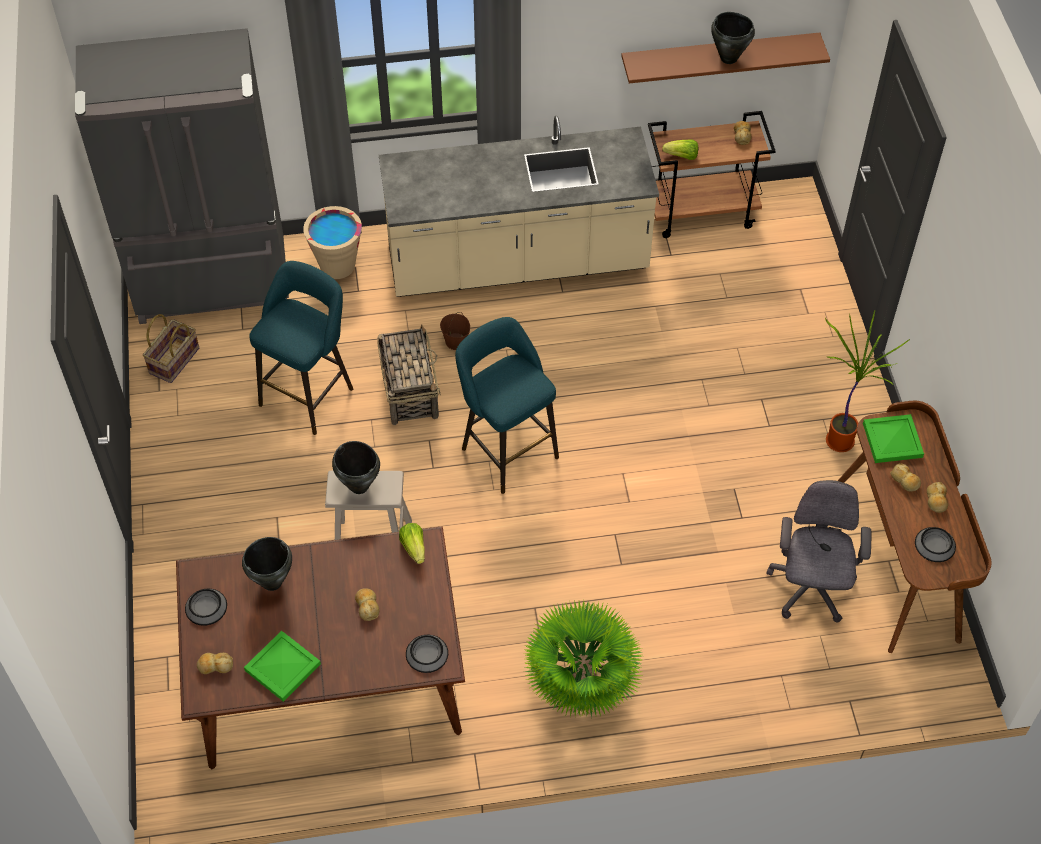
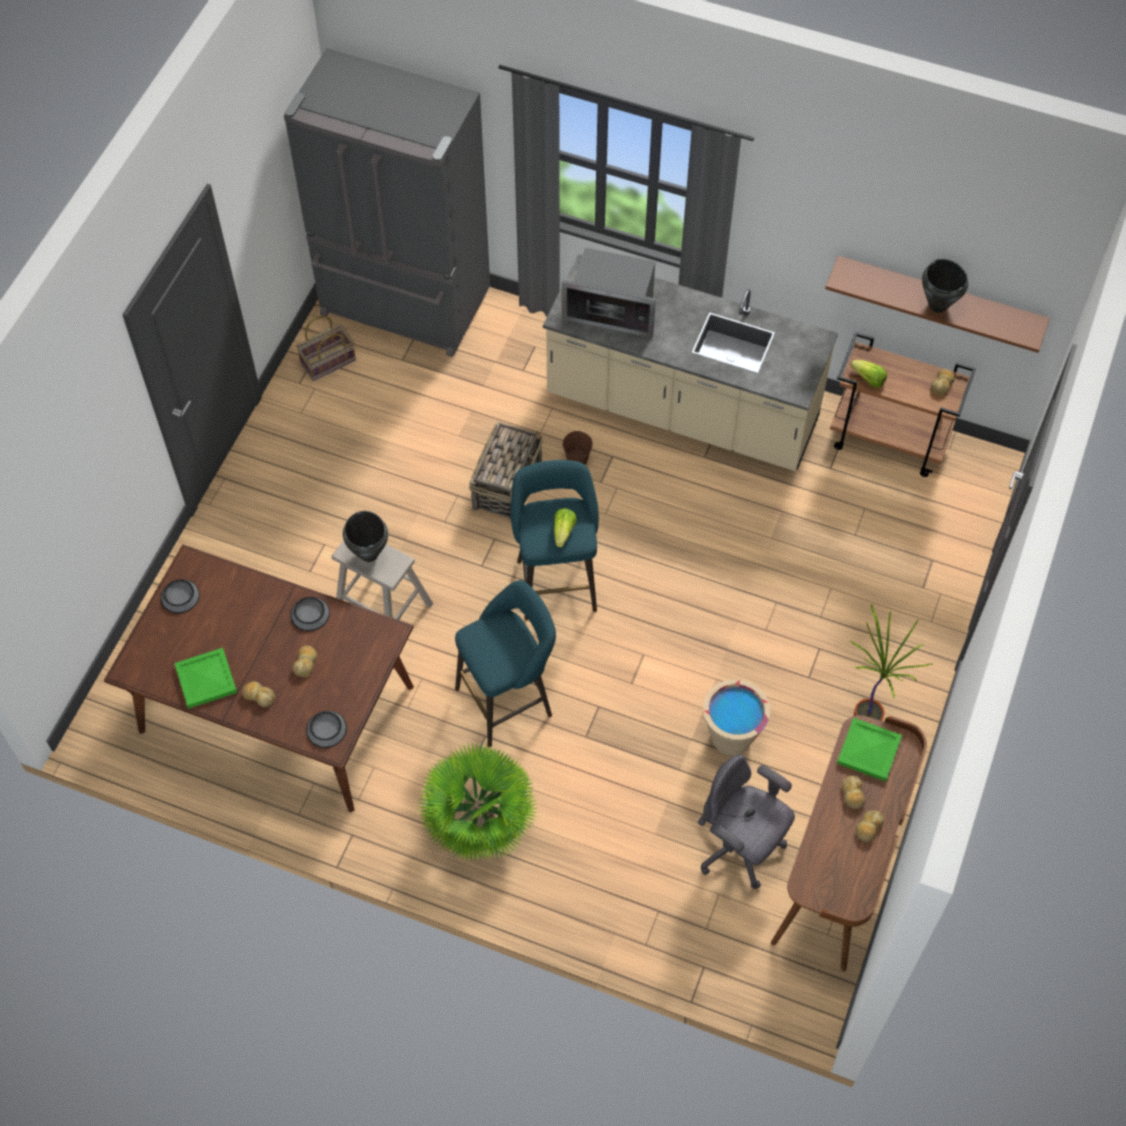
camera: 30 degrees right, 5 degrees up
(215, 665) = (156, 650): bread -> bread (258, 696)
(271, 582) = (243, 602): black cooking pot -> none
(309, 393) = (421, 446): turquoise stool -> turquoise stool (509, 699)
(337, 266) = (520, 338): beige bucket -> beige bucket (731, 737)
(414, 547) = (376, 631): lettuce -> lettuce (563, 531)
(440, 186) = (612, 310): none -> microwave
(810, 588) = (739, 847): grey office chair -> grey office chair turned 90 degrees counterclockwise
(935, 544) = (836, 868): bowl -> bowl (309, 614)

